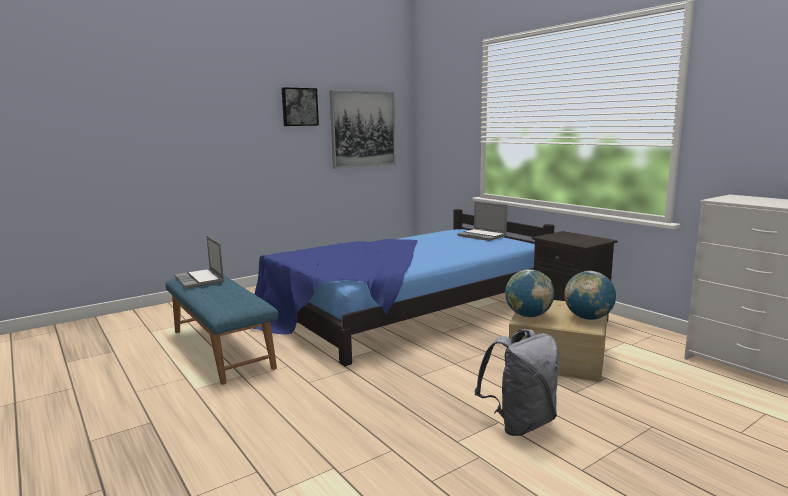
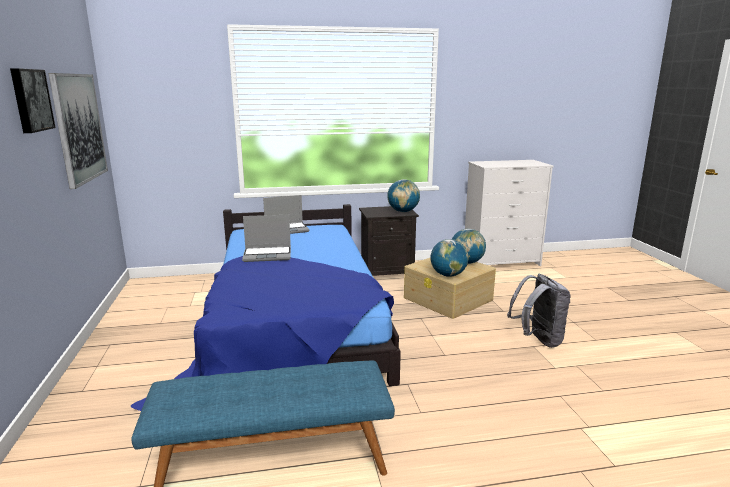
camera: 65 degrees left, 5 degrees up
(200, 280) = (203, 395): laptop -> laptop (268, 255)
(585, 242) = (403, 211): none -> globe

